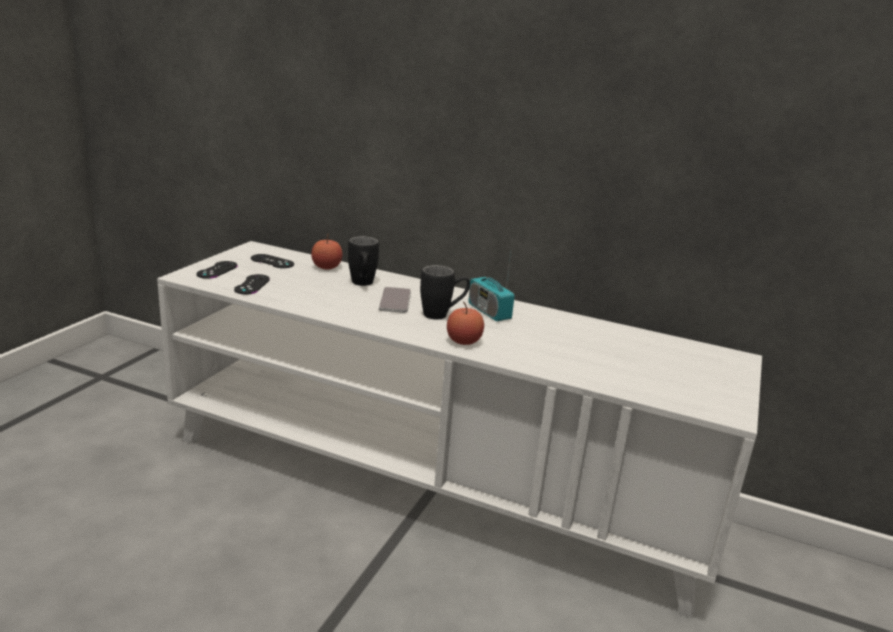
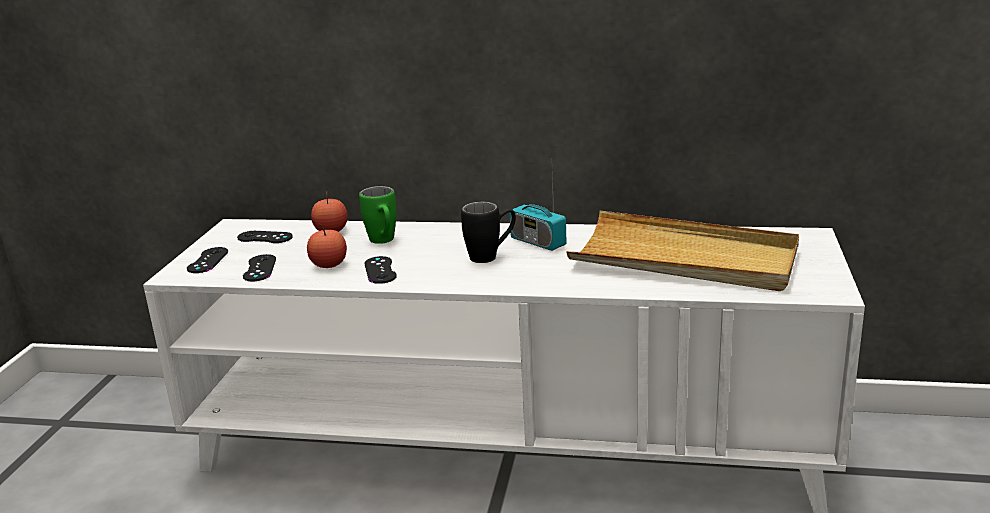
camera: 10 degrees left, 0 degrees up
(345, 307) = (380, 270): none -> black game controller
(362, 284) = (384, 242): black mug -> green mug
(395, 301) = (431, 252): phone -> none
(464, 341) = (530, 279): apple -> apple (329, 265)
(609, 353) = (684, 259): none -> beige tray

